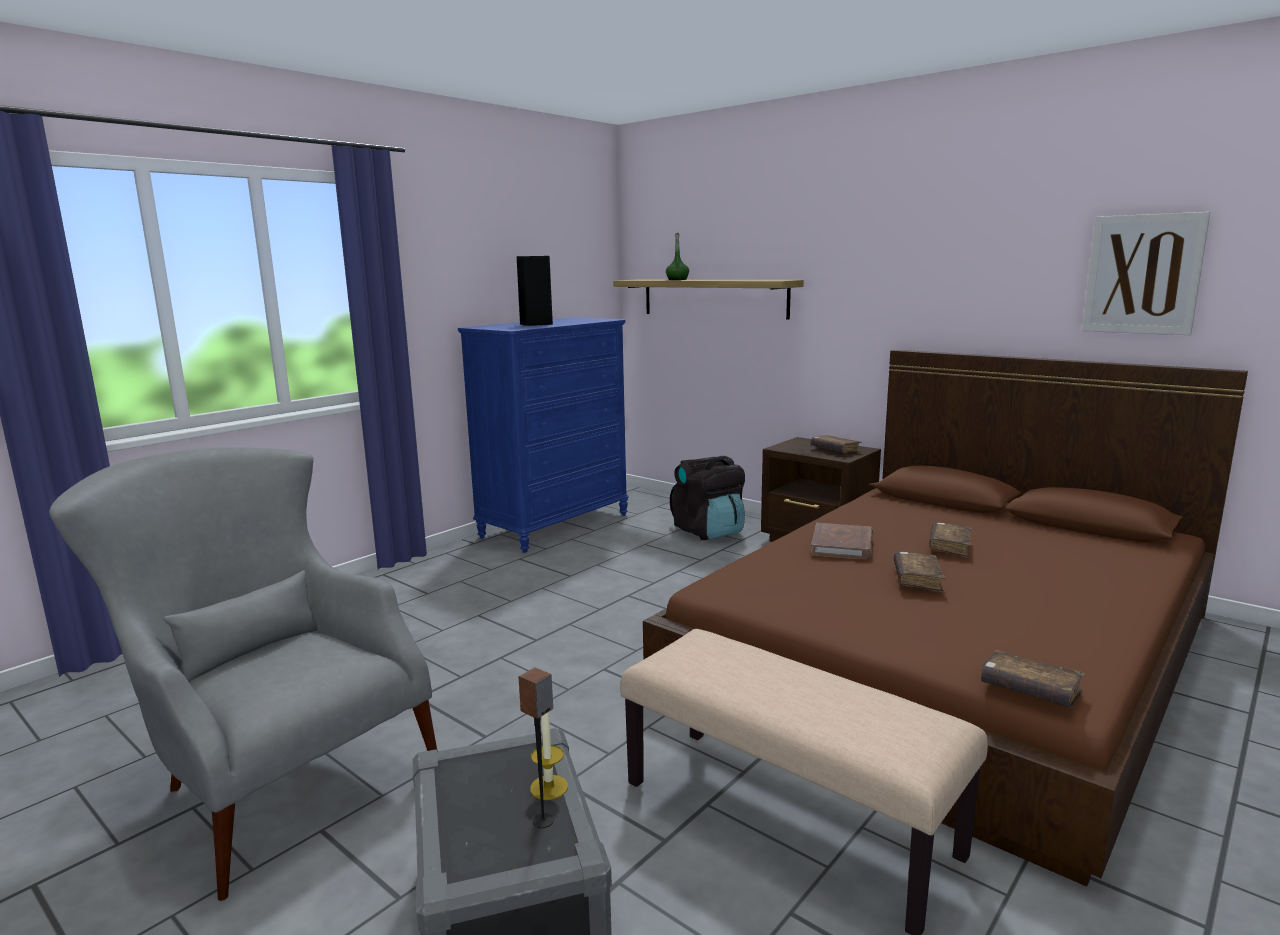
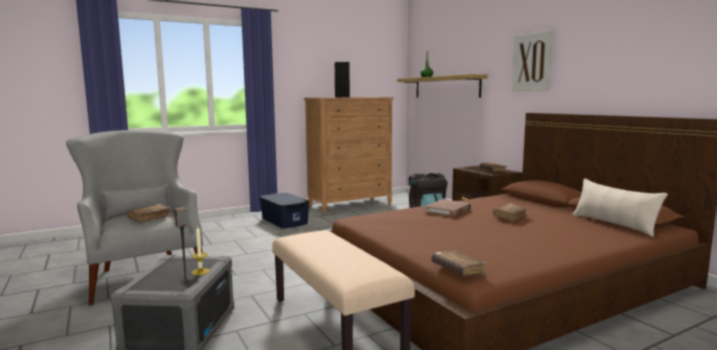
camera: 20 degrees right, 5 degrees down
(463, 580) = (284, 221): none -> blue storage box
(555, 525) = (350, 205): blue dresser -> brown dresser
(917, 579) = (468, 226): brown book -> brown book (149, 217)
(1100, 542) = (613, 224): none -> beige pillow
(1143, 274) = (665, 60): picture -> picture (532, 62)

